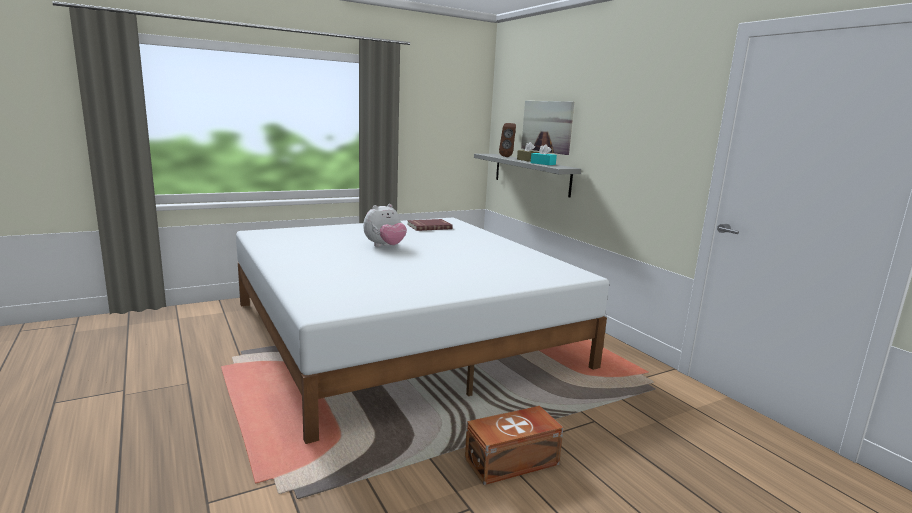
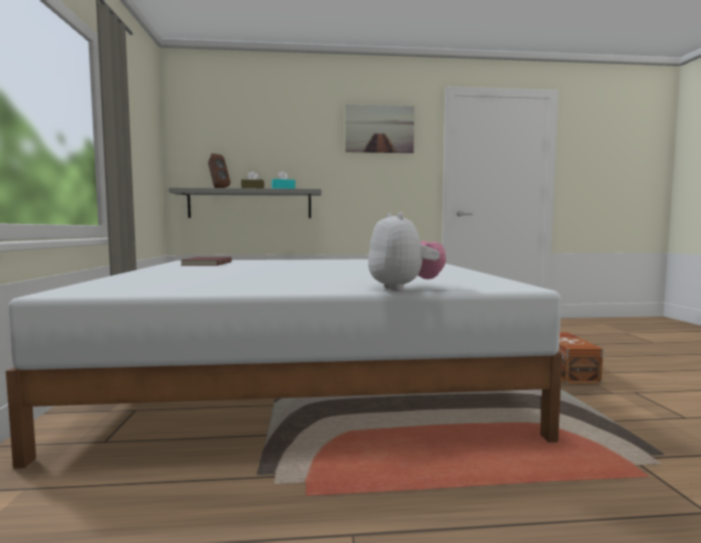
camera: 65 degrees left, 10 degrees down
(385, 246) = (272, 271): plush toy -> plush toy (404, 288)
(547, 126) = (267, 156): picture -> picture (379, 129)

